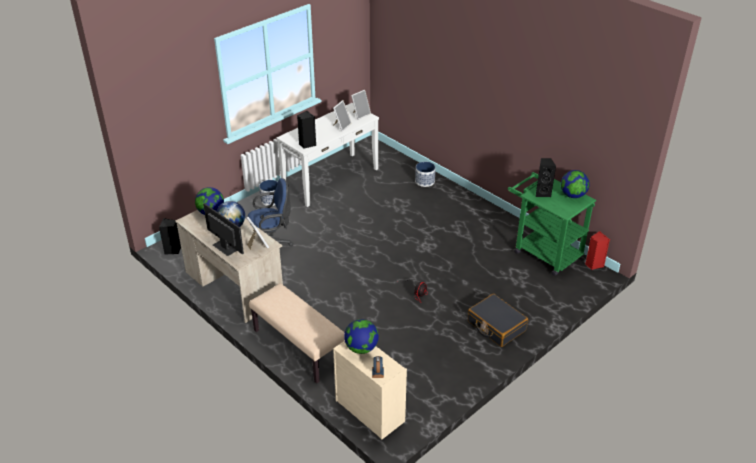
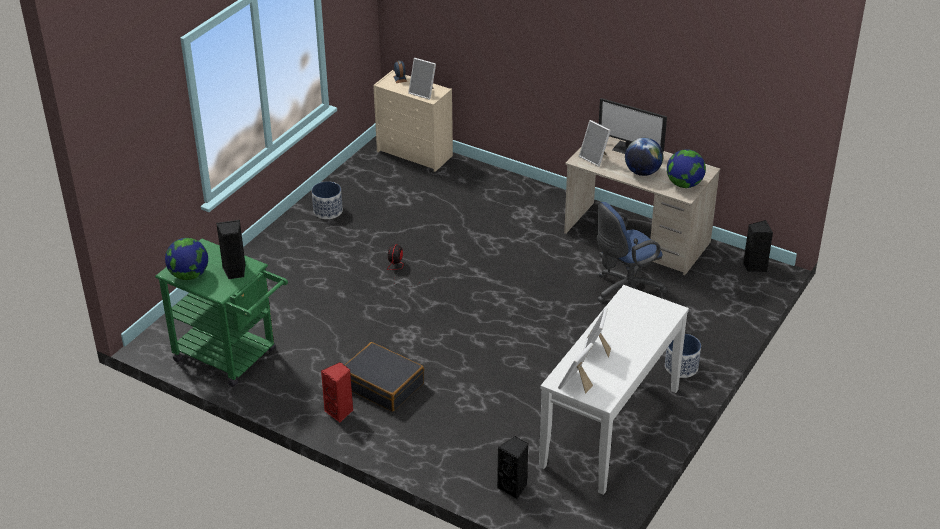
camera: 165 degrees right, 0 degrees up
(298, 347) = (517, 191): beige bench -> none
(307, 144) = (629, 302): black speaker -> black speaker (513, 488)
(361, 348) = (423, 92): globe -> picture frame
(424, 181) = (444, 455): planter -> planter (328, 211)
(496, 326) = (293, 249): black suitcase -> black suitcase (383, 385)
(593, 264) = (158, 350): red speaker -> red speaker (340, 412)

